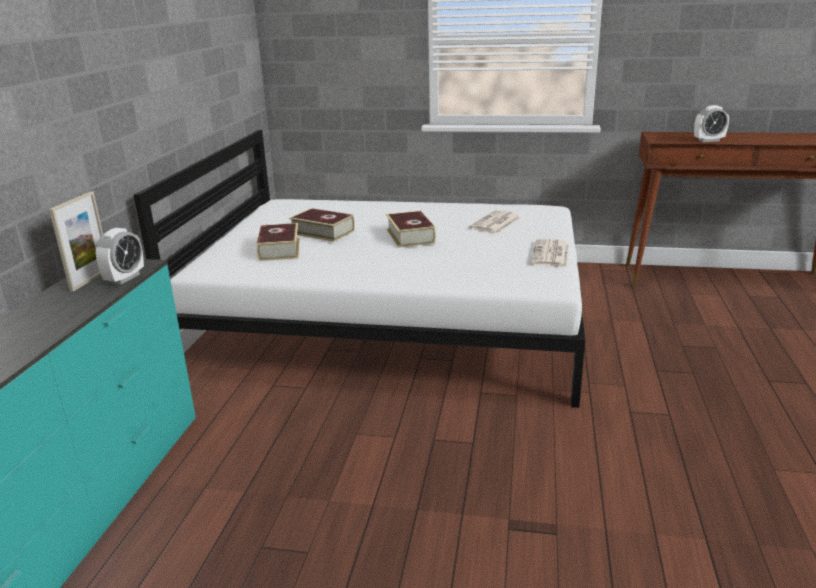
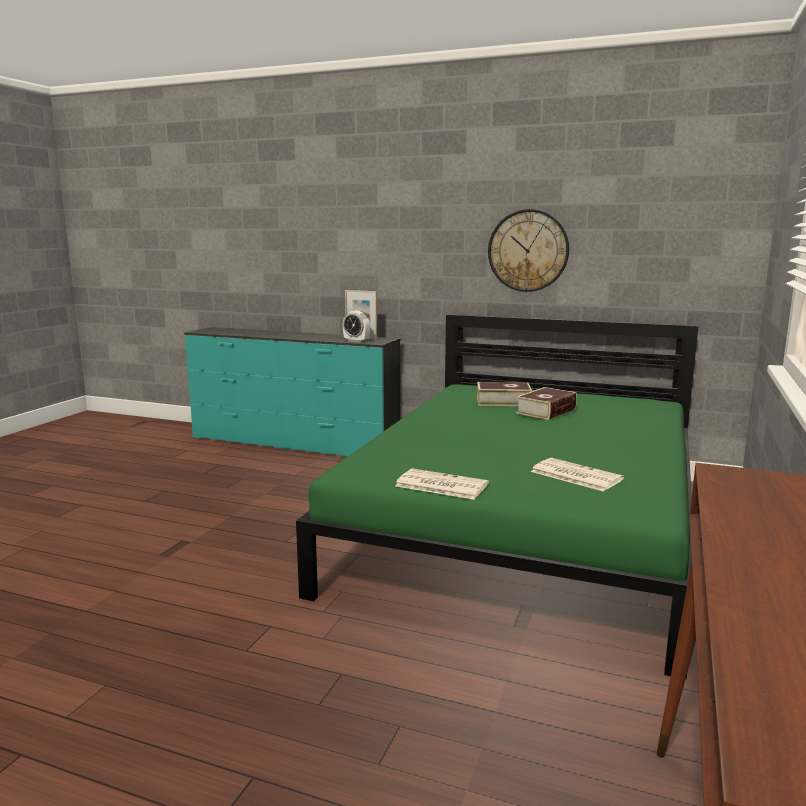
camera: 100 degrees right, 10 degrees down
(163, 86) = (528, 251): none -> wall clock
(393, 321) = (527, 529): white bed -> green bed
(410, 236) = (526, 436): book -> none
(708, 140) = (737, 515): alarm clock -> none

